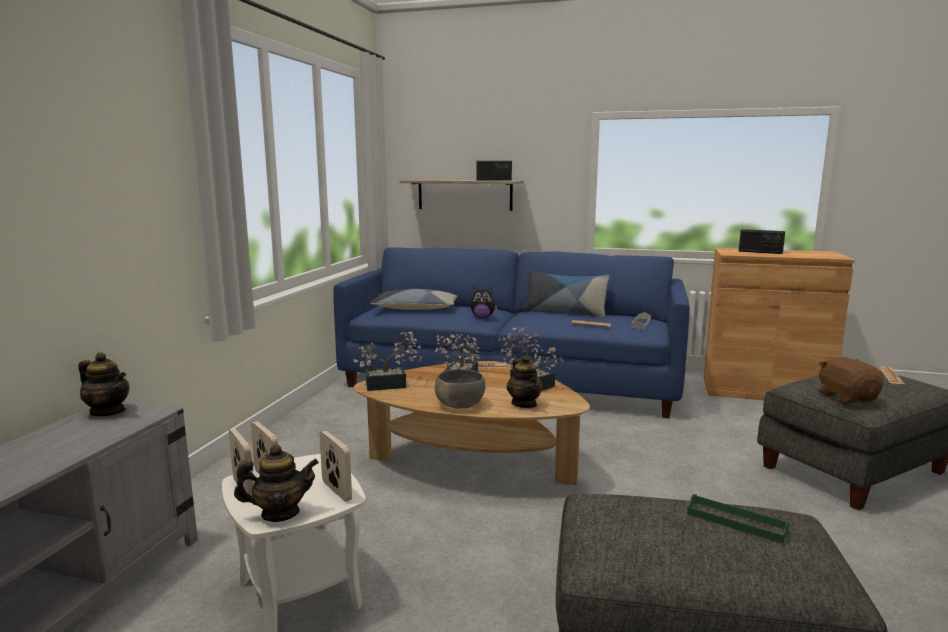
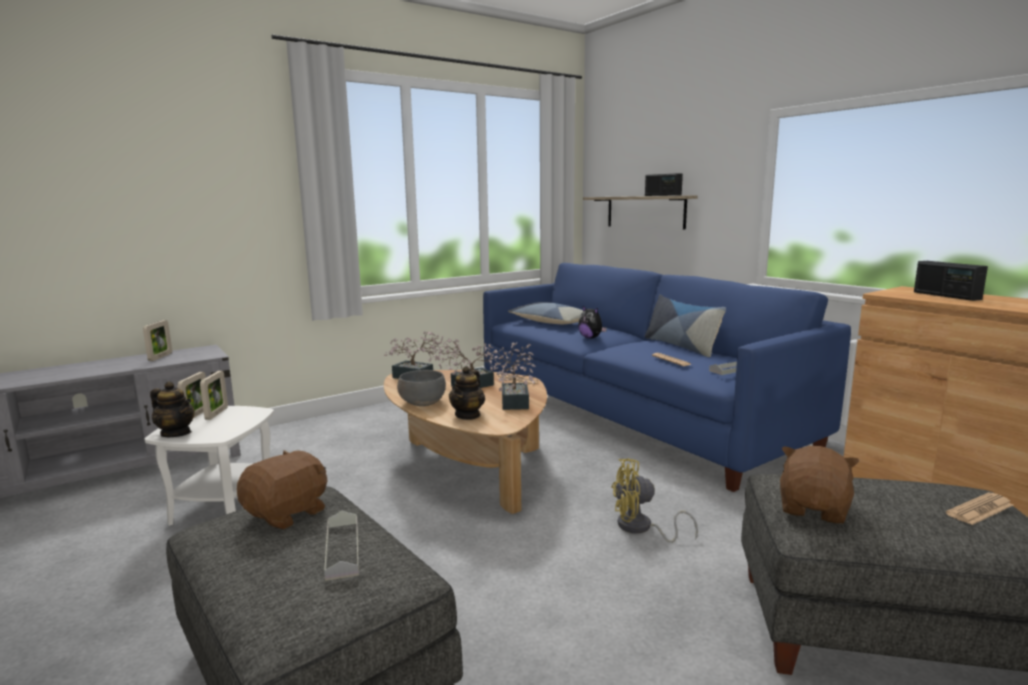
camera: 40 degrees right, 0 degrees up
(108, 411) = (197, 350): teapot -> none
(336, 490) = (225, 431): picture frame -> picture frame (160, 357)
(631, 520) = (288, 513): none -> brown plush toy
(666, 461) = (641, 528): none -> yellow fan
(736, 521) = (342, 549): green tray -> grey tray

